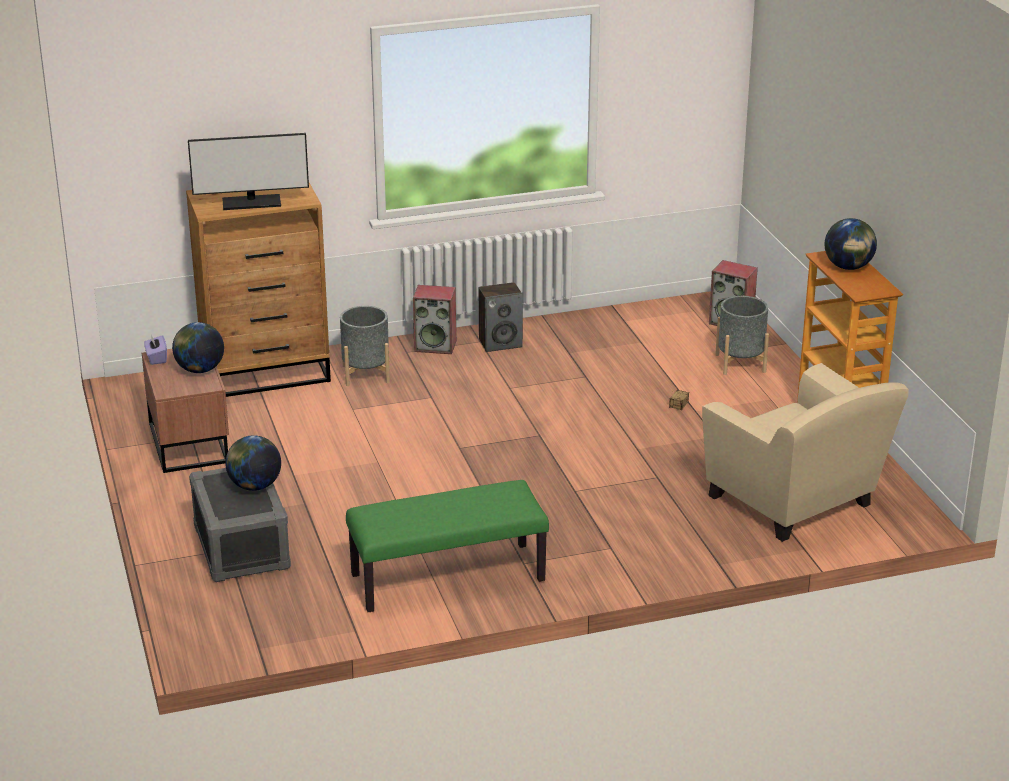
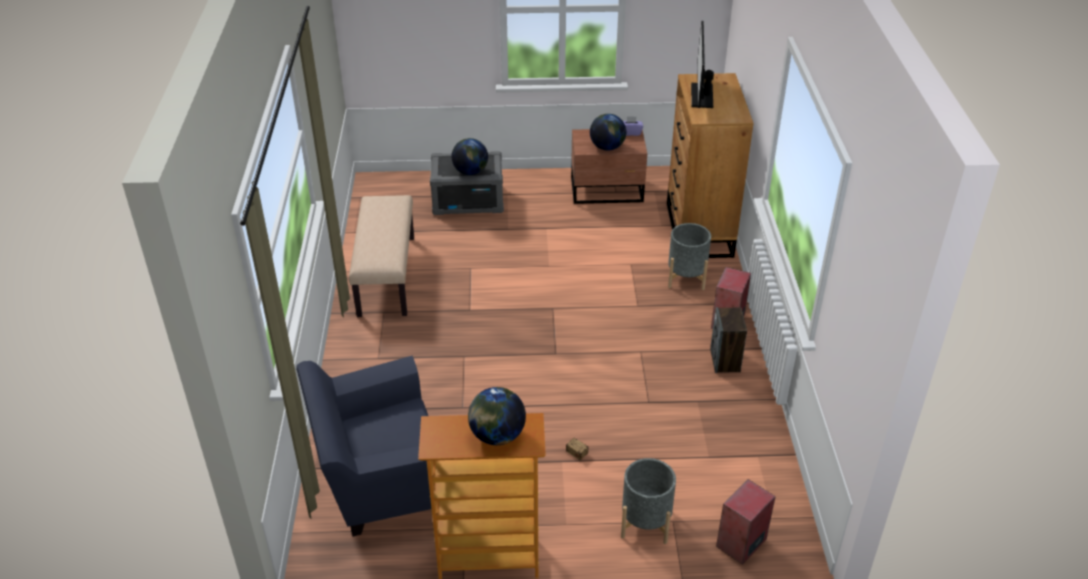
camera: 105 degrees right, 10 degrees up
(447, 578) = (386, 275): green bench -> beige bench
(797, 503) = (381, 485): beige armchair -> blue armchair

